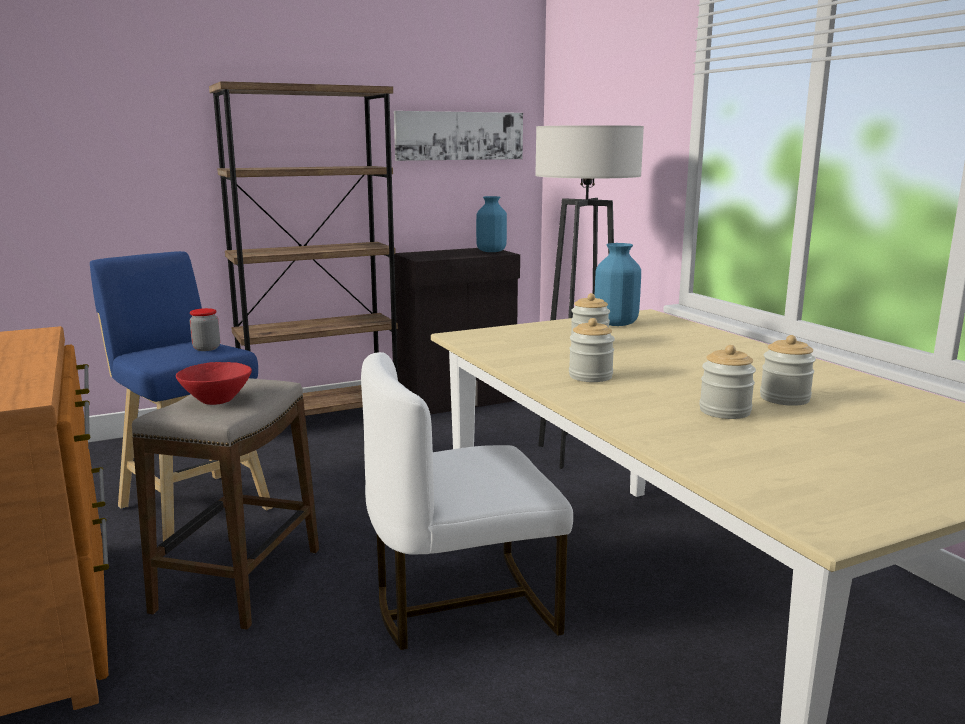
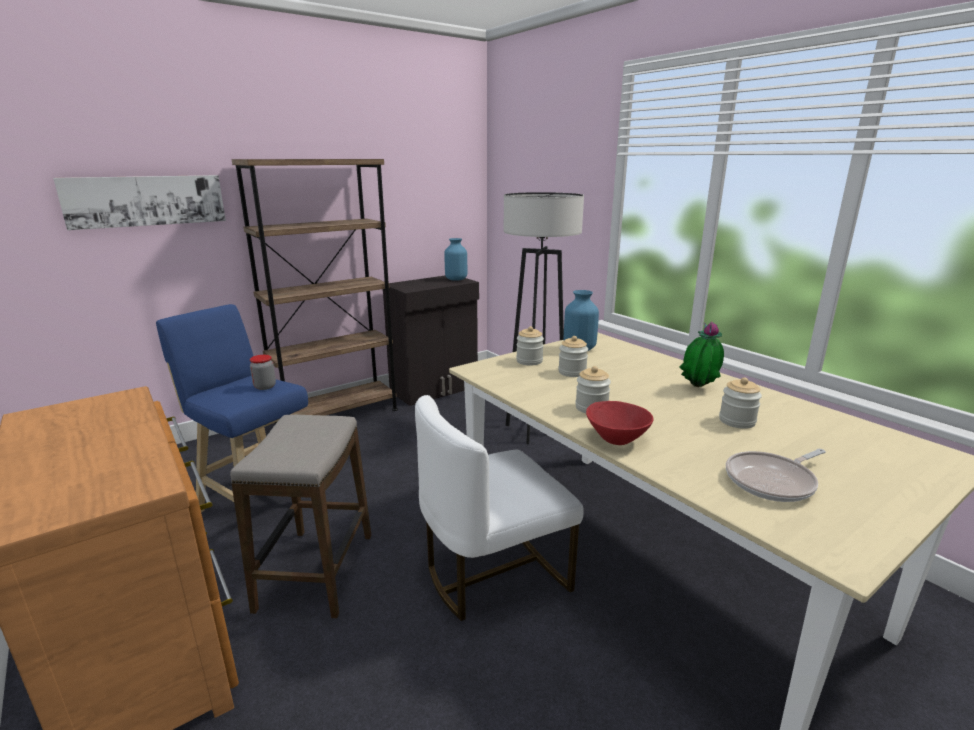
camera: 10 degrees left, 5 degrees up
(217, 400) = (295, 441): red bowl -> red bowl (616, 438)
(459, 136) = (427, 192): picture -> picture (146, 200)
(725, 411) = (704, 438): jar -> jar (529, 361)
(754, 366) = (698, 388): none -> potted plant
(789, 454) = (773, 481): none -> frying pan

